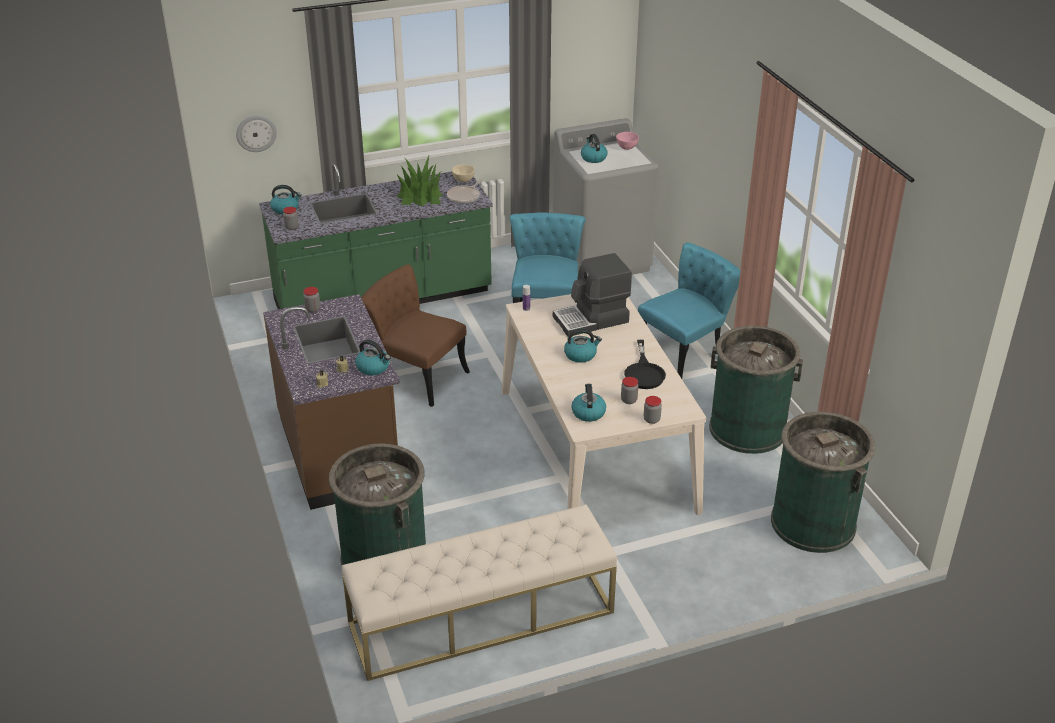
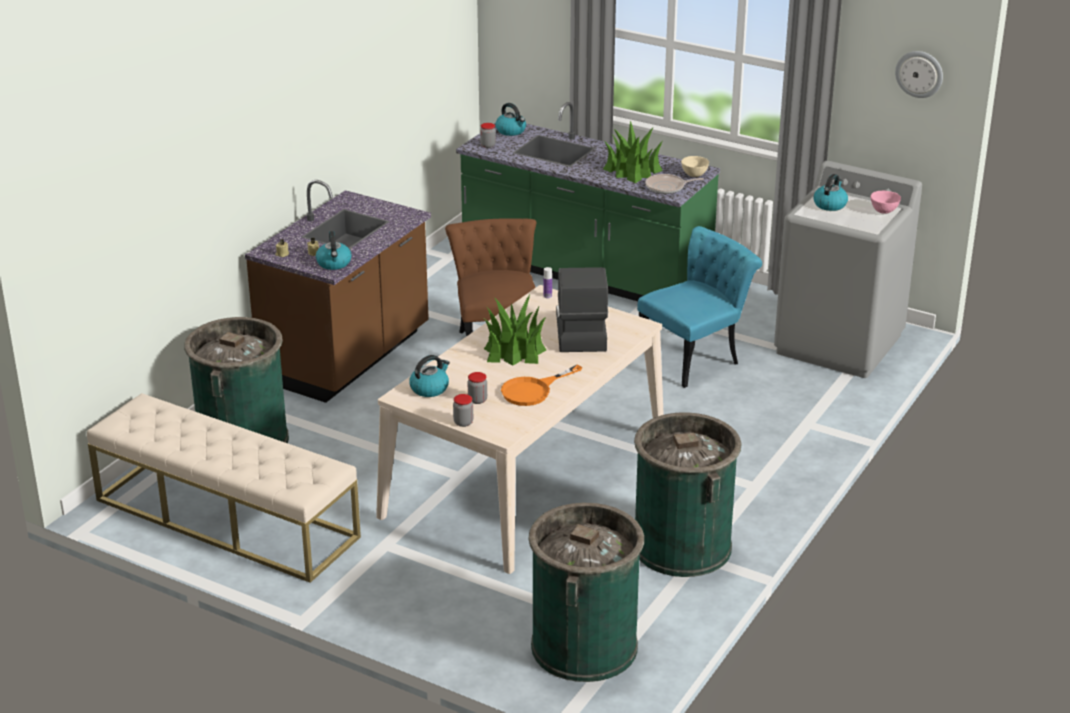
camera: 50 degrees right, 5 degrees down
(256, 133) = (522, 45): wall clock -> wall clock (919, 74)
(312, 309) = (379, 205): jar -> none
(581, 355) = (514, 350): kettle -> potted plant
(592, 320) = (579, 332): coffee machine -> coffee machine turned 60 degrees clockwise
(644, 372) = (533, 390): black frying pan -> orange frying pan
(685, 352) = (755, 458): turquoise chair -> none

